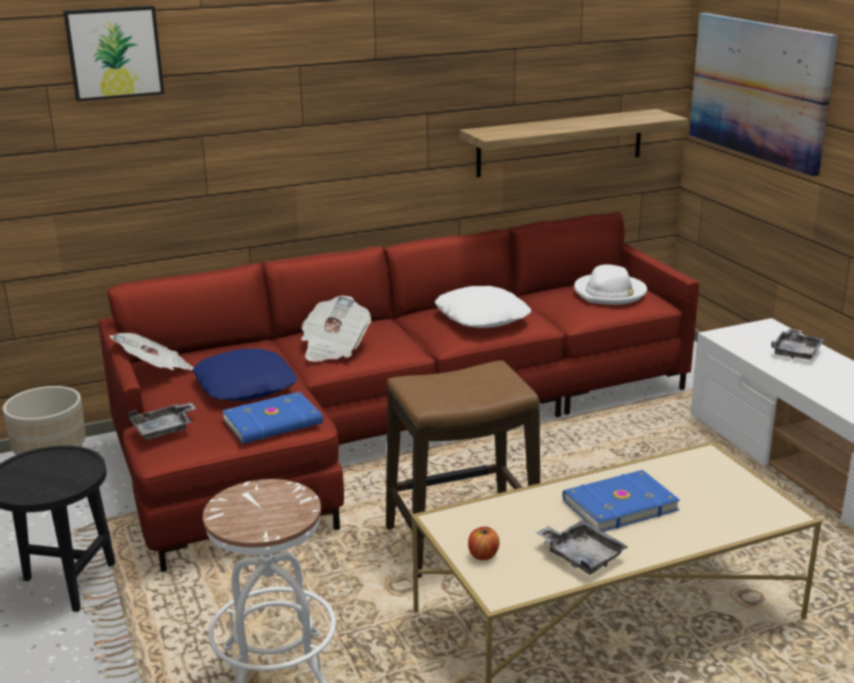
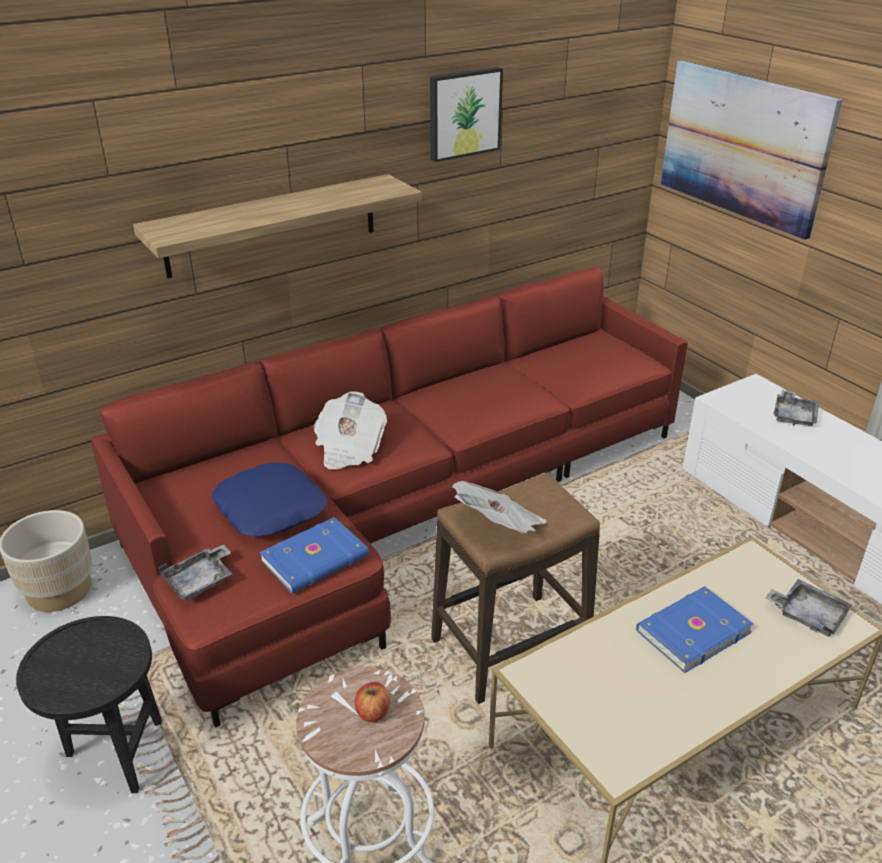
camera: 10 degrees left, 10 degrees up
(114, 52) = (82, 149): picture -> picture (464, 113)
(156, 371) = (167, 495): newspaper -> newspaper (499, 527)
(482, 317) = (488, 395): white pillow -> none
(483, 555) = (582, 718): apple -> apple (373, 712)
(560, 142) = (543, 201): shelf -> shelf (272, 225)
(581, 555) = (679, 706): grey tray -> grey tray (807, 614)
(610, 293) = (600, 354): white hat -> none

